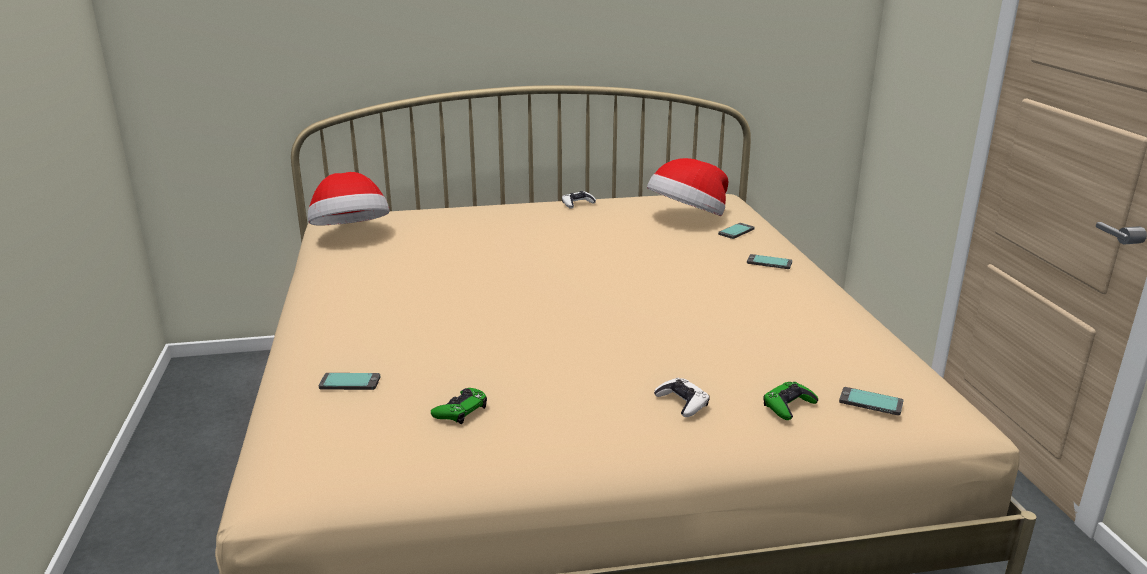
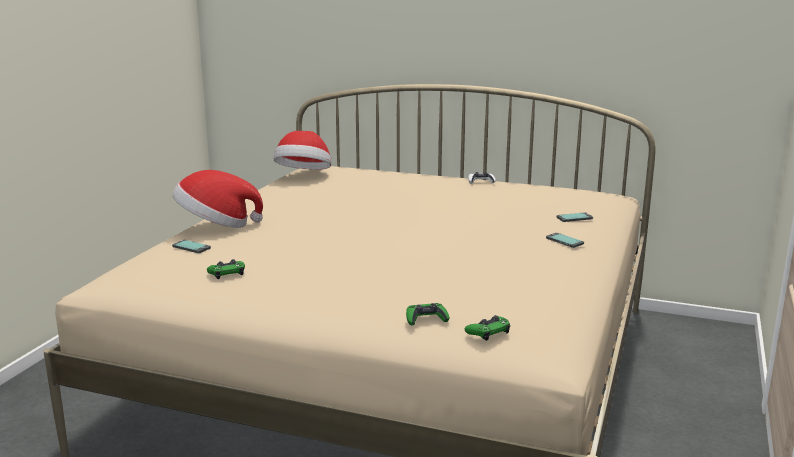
camera: 30 degrees right, 5 degrees down
(682, 402) = (359, 300): white game controller -> none
(687, 218) = (550, 203): hat -> hat (216, 225)
(870, 402) = (488, 332): phone -> green game controller

